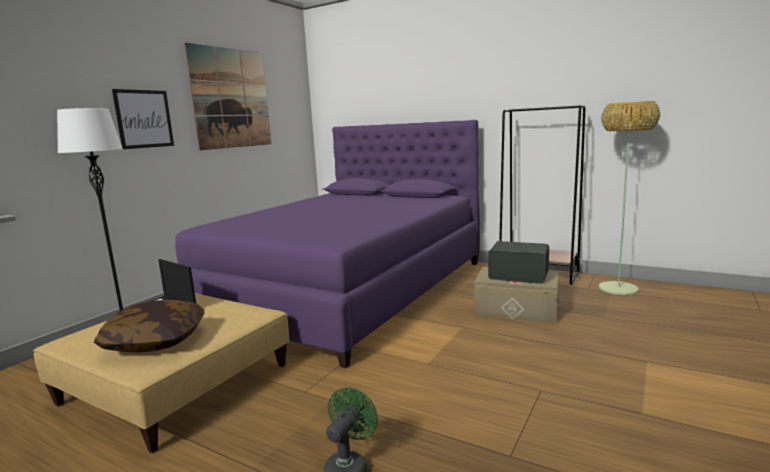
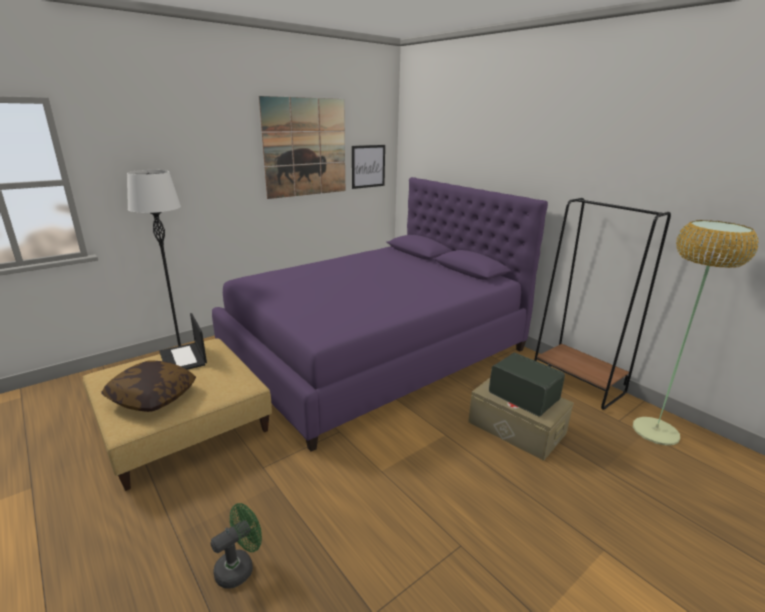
camera: 20 degrees right, 10 degrees up
(144, 119) = (214, 171): picture -> picture (368, 166)

